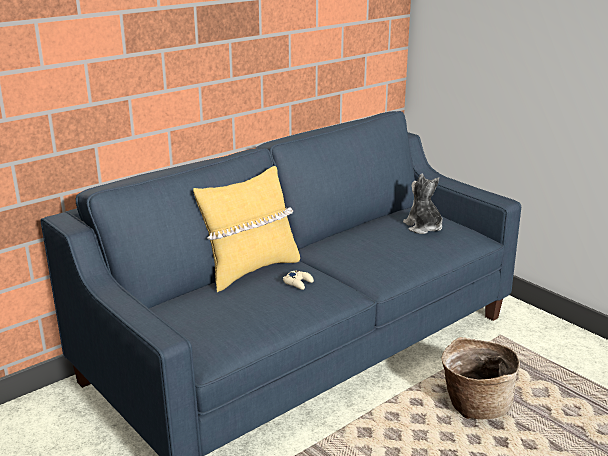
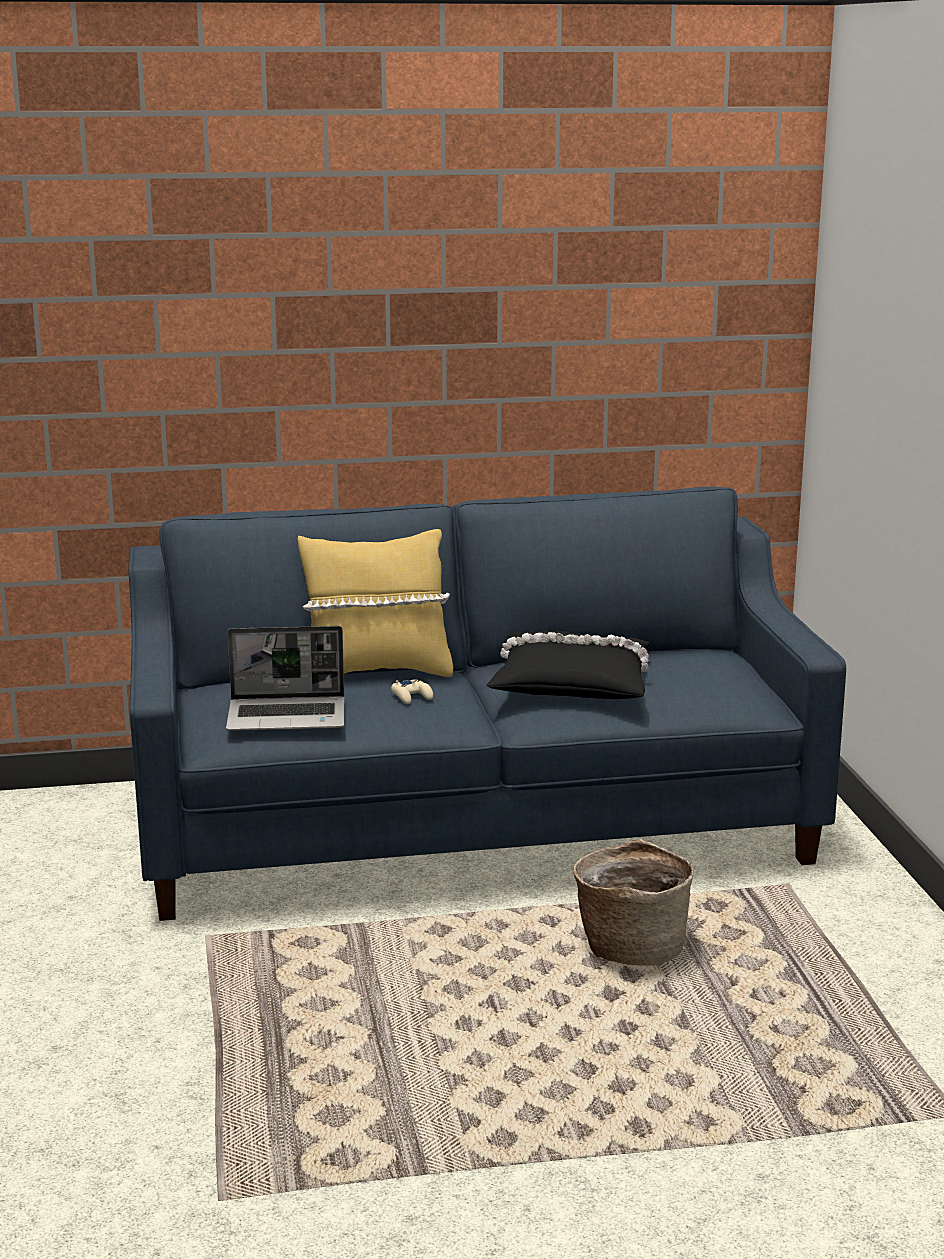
camera: 30 degrees right, 5 degrees down
(241, 321) = (288, 716): none -> laptop
(373, 248) = (572, 682): none -> black pillow
(423, 227) = (686, 674): plush toy -> none

